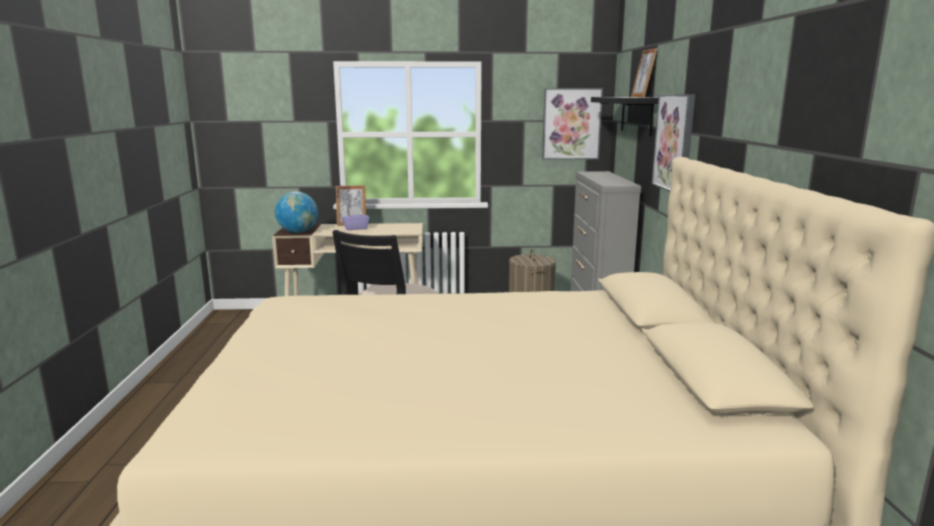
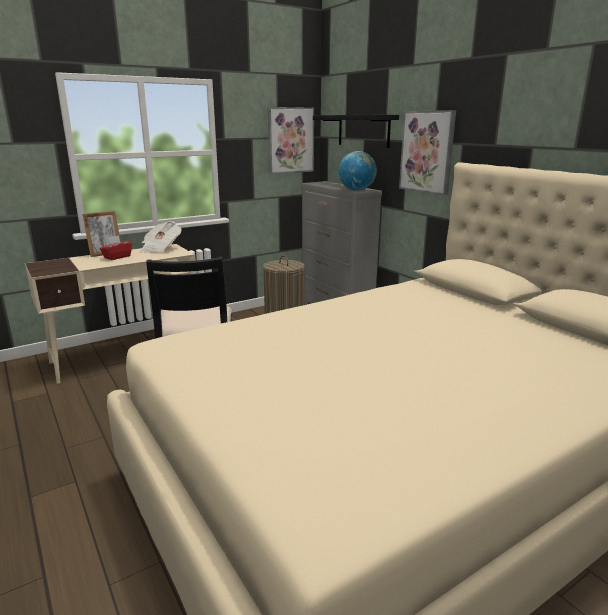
camera: 30 degrees left, 5 degrees up
(298, 232) = (57, 269): globe -> globe (356, 190)
(356, 228) = (117, 257): purple tissue box -> red tissue box
(401, 226) = (160, 249): none -> newspaper
(641, 97) = (374, 114): picture frame -> none

